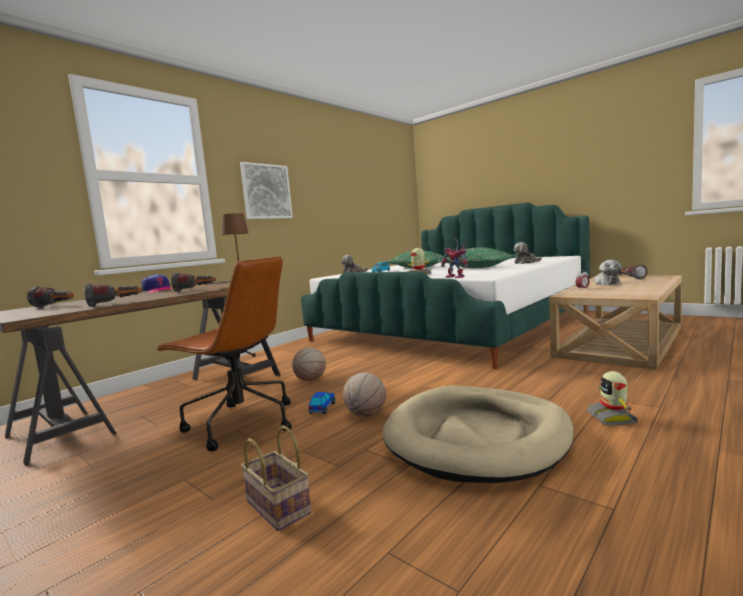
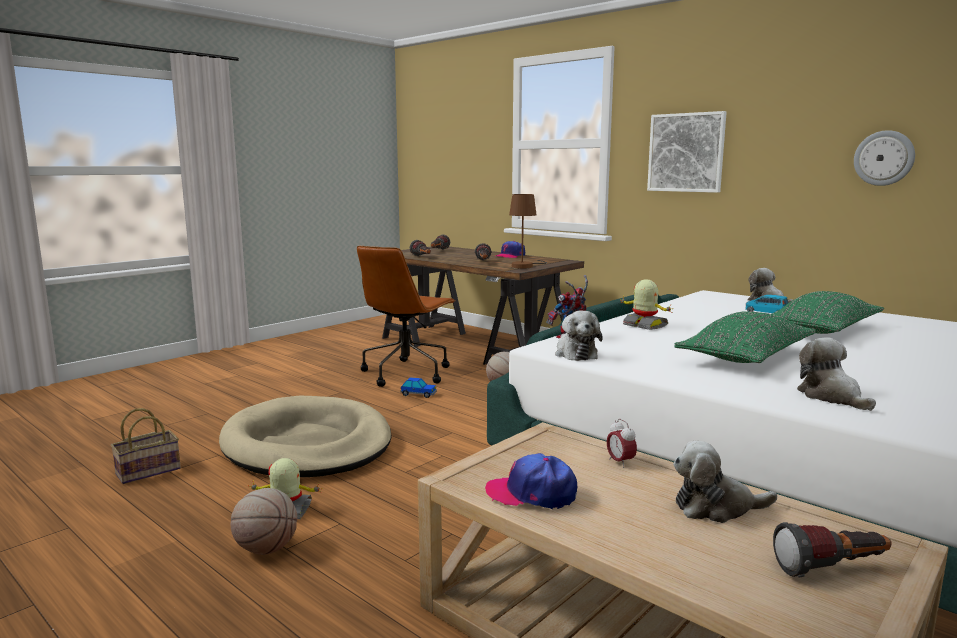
camera: 90 degrees right, 5 degrees up
(275, 507) = (276, 390): basket -> basket (149, 470)
(351, 198) = (884, 158): none -> wall clock
(366, 414) = (391, 409): basketball -> basketball (266, 549)
(493, 274) = (575, 353): none -> plush toy
(637, 291) = (532, 493): none -> cap

